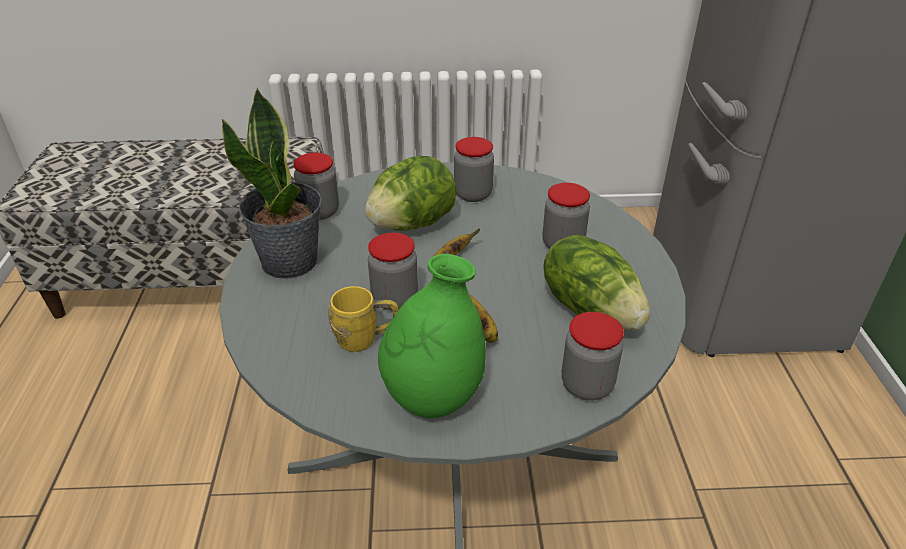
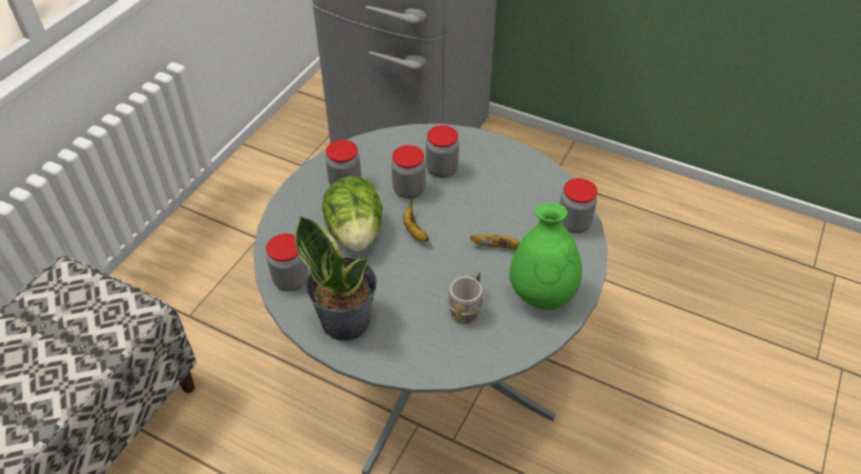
camera: 60 degrees left, 10 degrees up
(366, 339) = (467, 307): yellow mug -> grey mug
(395, 299) = (436, 277): jar -> jar (409, 190)
(591, 308) = (512, 189): lettuce -> none

